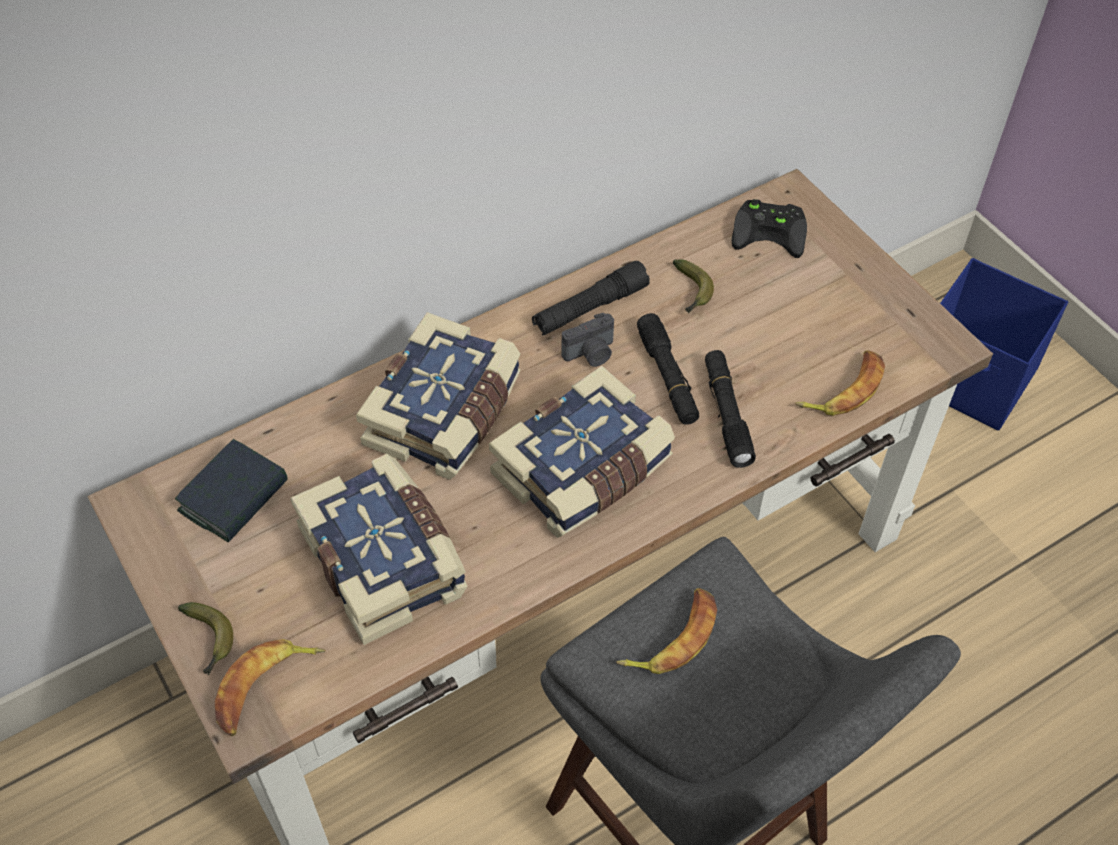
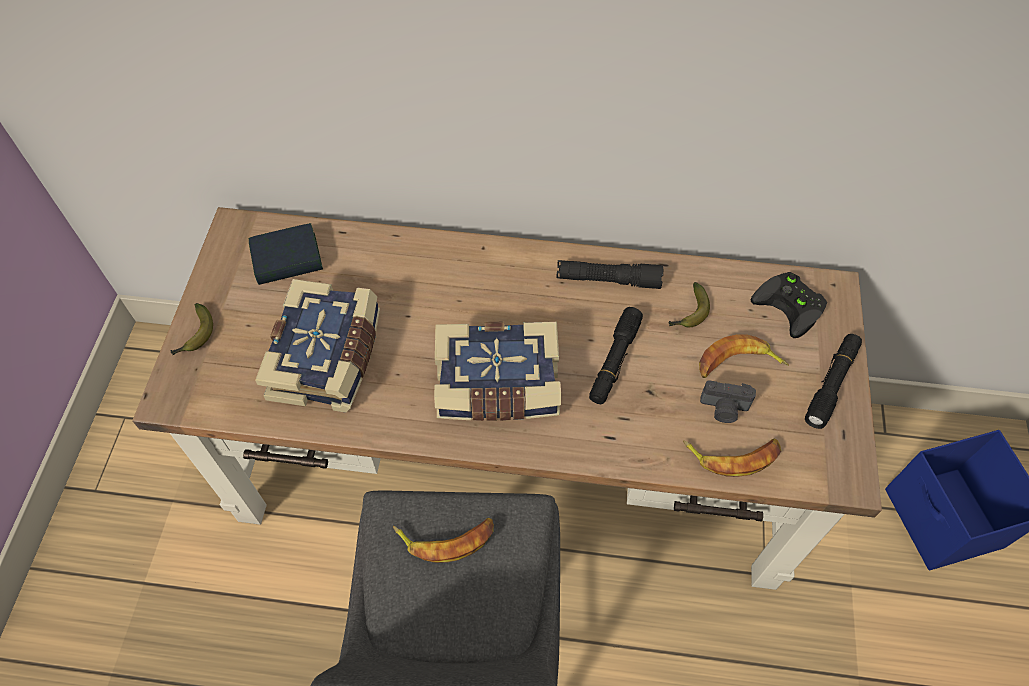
camera: 40 degrees right, 5 degrees up
(265, 688) = (195, 386): banana -> banana (737, 364)
(446, 414) = (450, 290): book -> none
(591, 354) = (578, 311): camera -> camera (724, 409)
(726, 414) = (630, 414): black flashlight -> black flashlight (831, 384)

